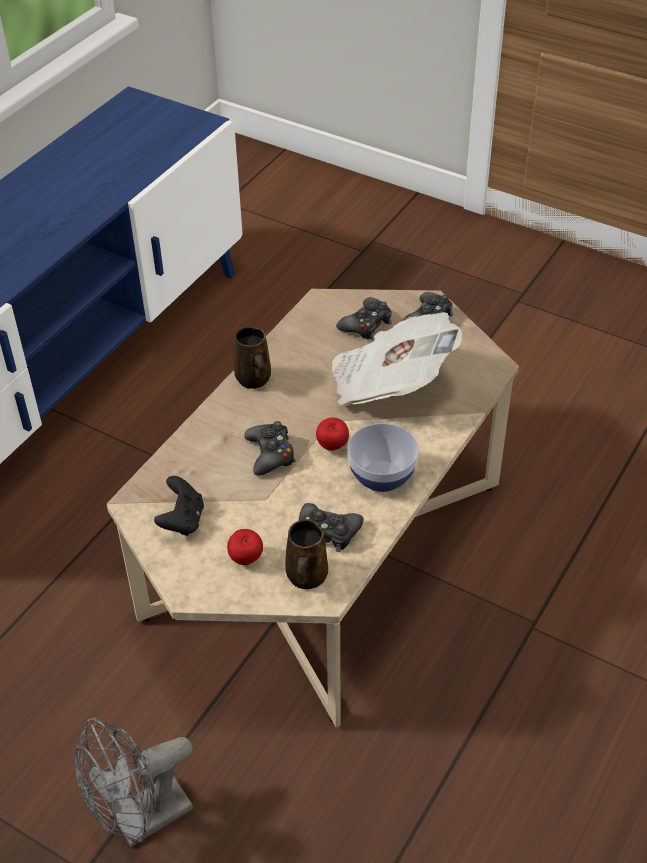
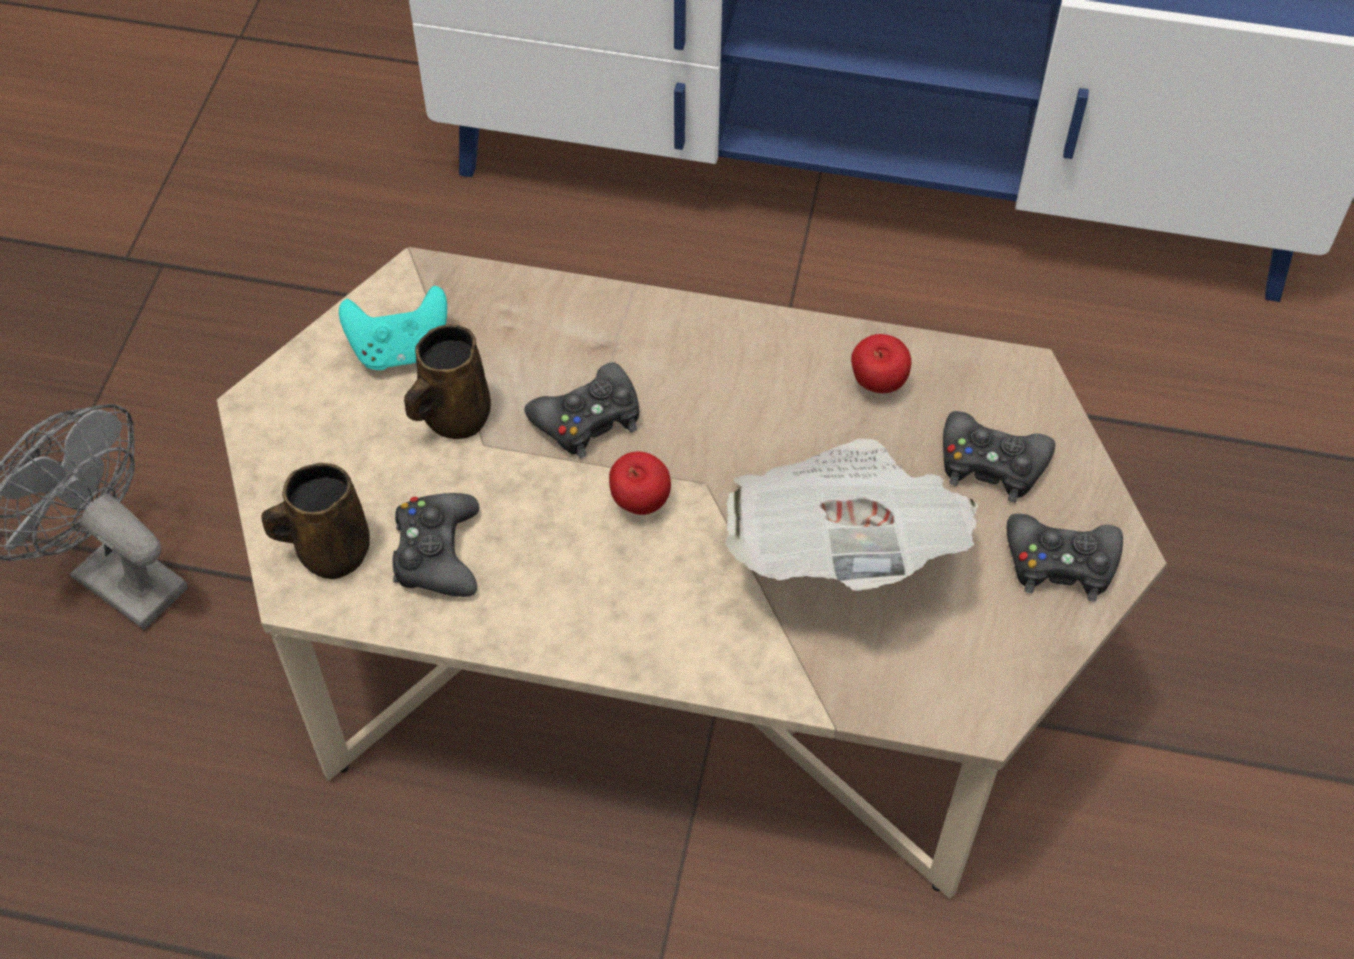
camera: 70 degrees right, 10 degrees up
(182, 520) = (400, 350): black game controller -> turquoise game controller
(246, 560) = (343, 459): apple -> apple (877, 385)
(254, 380) = (759, 340): brown mug -> brown mug (453, 417)
(382, 477) = (594, 599): bowl -> none

